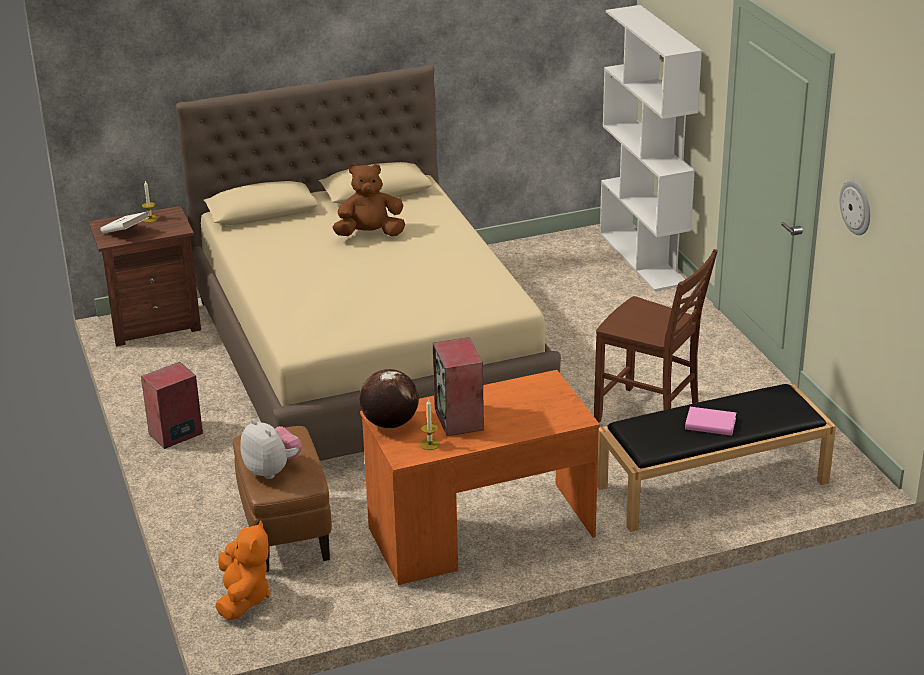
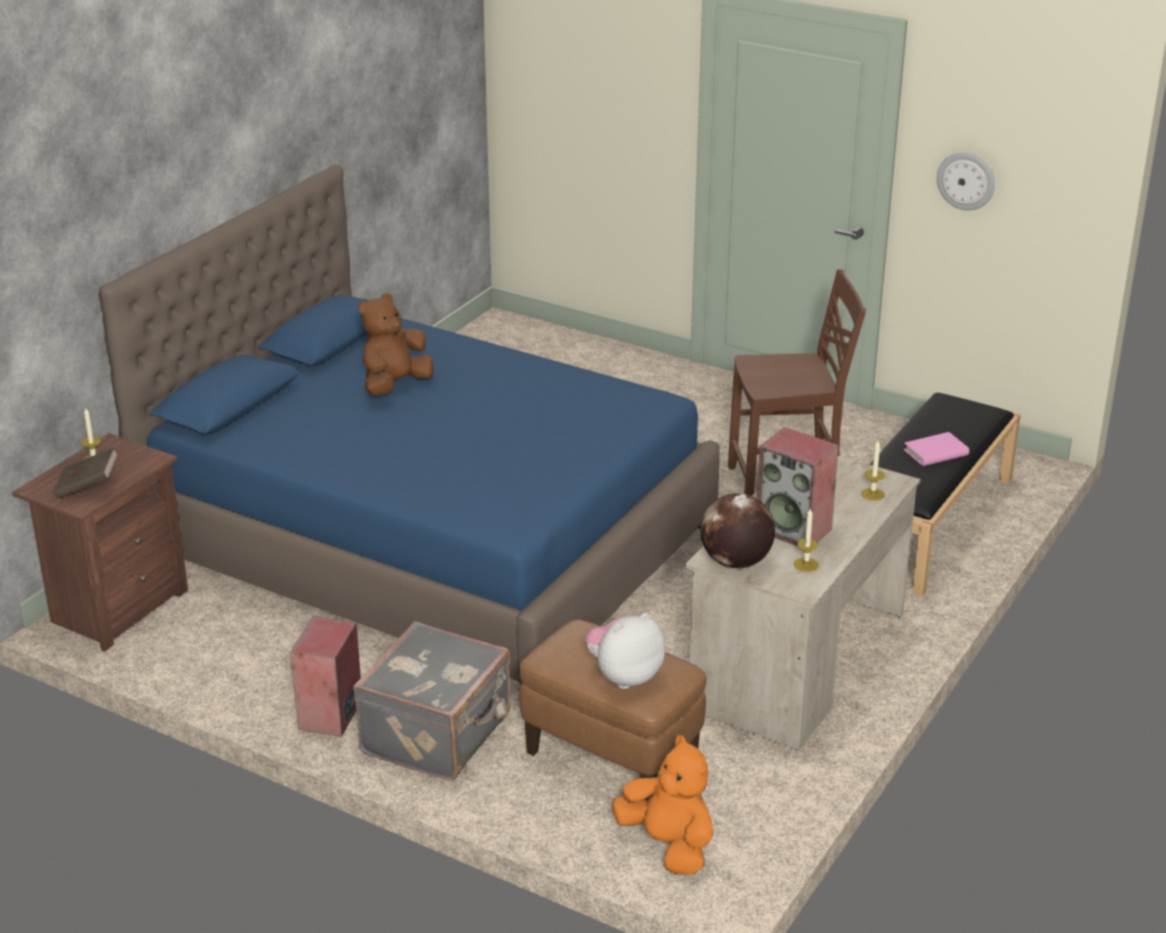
camera: 40 degrees left, 0 degrees up
(125, 232) = (88, 487): white book -> brown book
(213, 472) = (438, 734): none -> grey suitcase
(272, 470) = (624, 676): plush toy -> plush toy turned 45 degrees counterclockwise
(368, 358) = (430, 542): beige bed -> blue bed
(480, 533) = (798, 662): orange desk -> beige desk
(549, 420) = (872, 494): none -> candle
(643, 258) = (564, 340): white bookcase -> none

